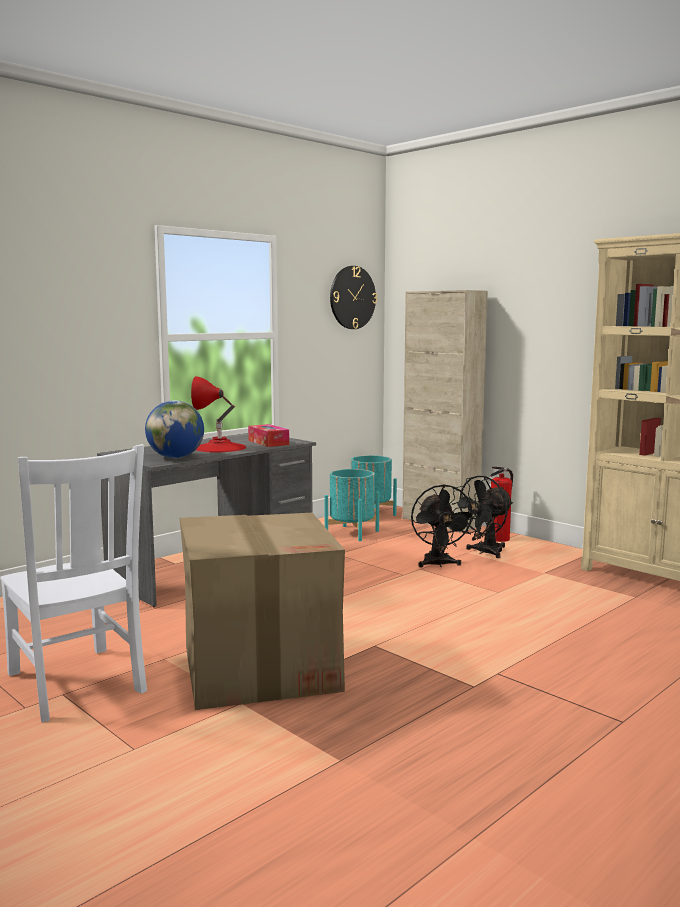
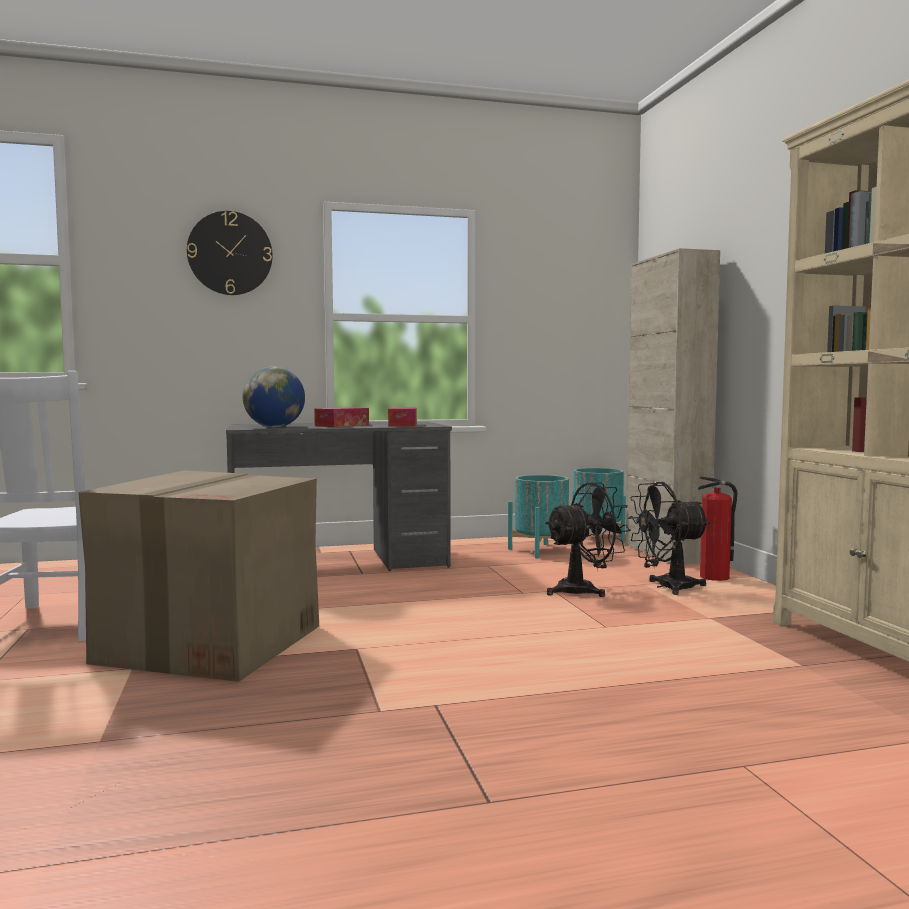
camera: 30 degrees right, 5 degrees down
(219, 447) = (342, 425): red table lamp -> tissue box
(352, 297) = (585, 280): wall clock -> wall clock (230, 253)
(439, 564) = (584, 590): black fan -> black fan turned 135 degrees counterclockwise

